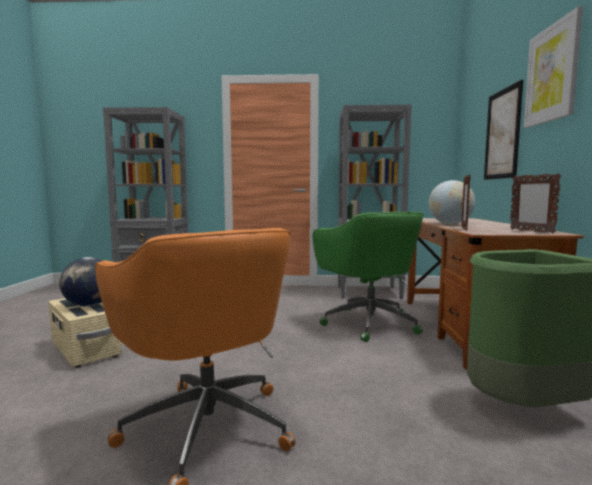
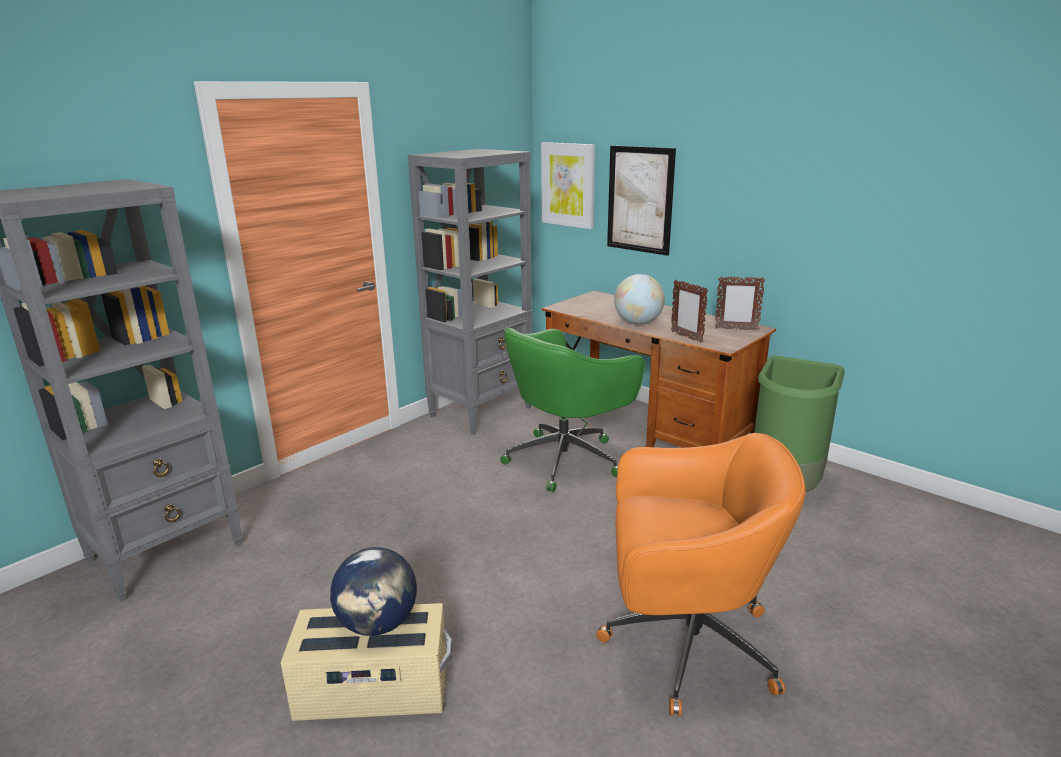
camera: 50 degrees left, 15 degrees up
(368, 322) = (567, 459): green office chair -> green office chair turned 120 degrees clockwise
(552, 73) = (724, 160): picture -> picture (568, 185)

